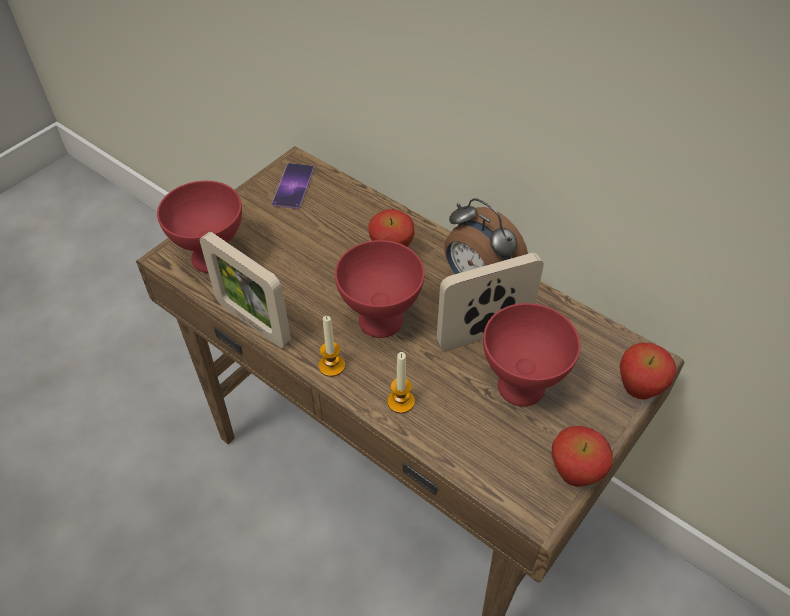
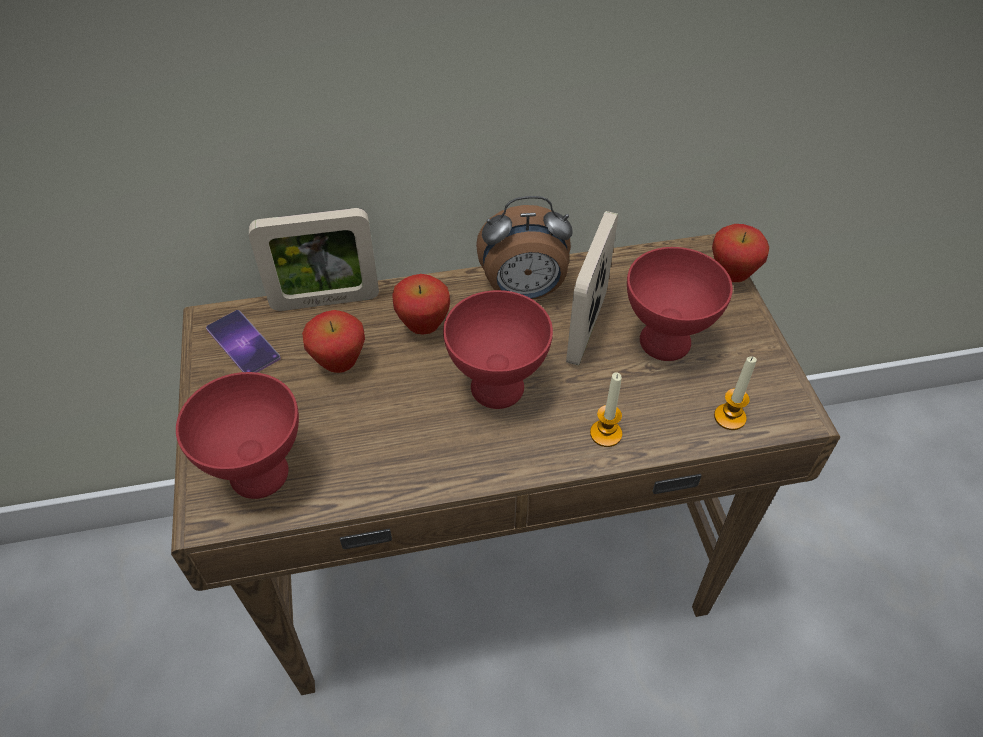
camera: 50 degrees left, 0 degrees up
(253, 322) = (391, 491): picture frame -> picture frame (325, 301)
(331, 366) = (514, 460): candle -> candle (729, 417)
(574, 474) = (779, 369): apple -> apple (340, 364)

